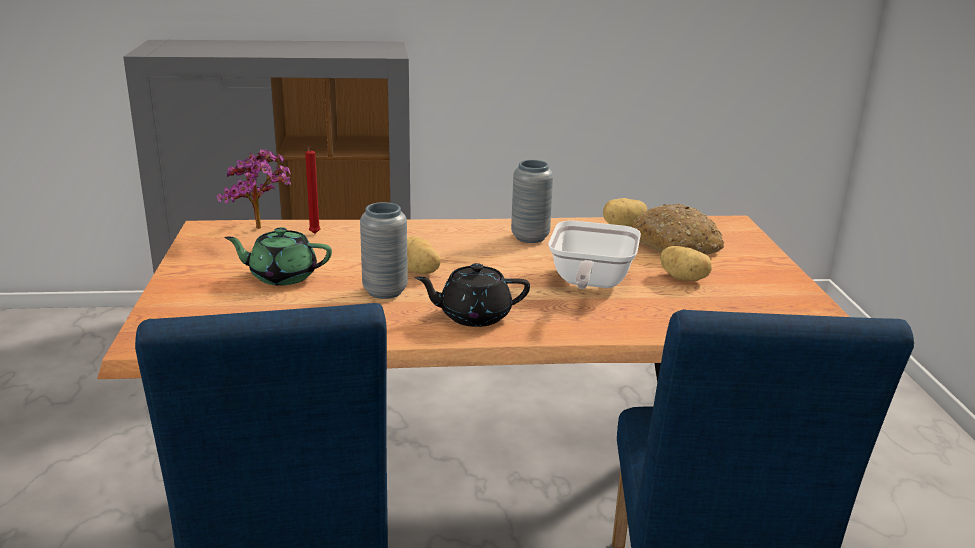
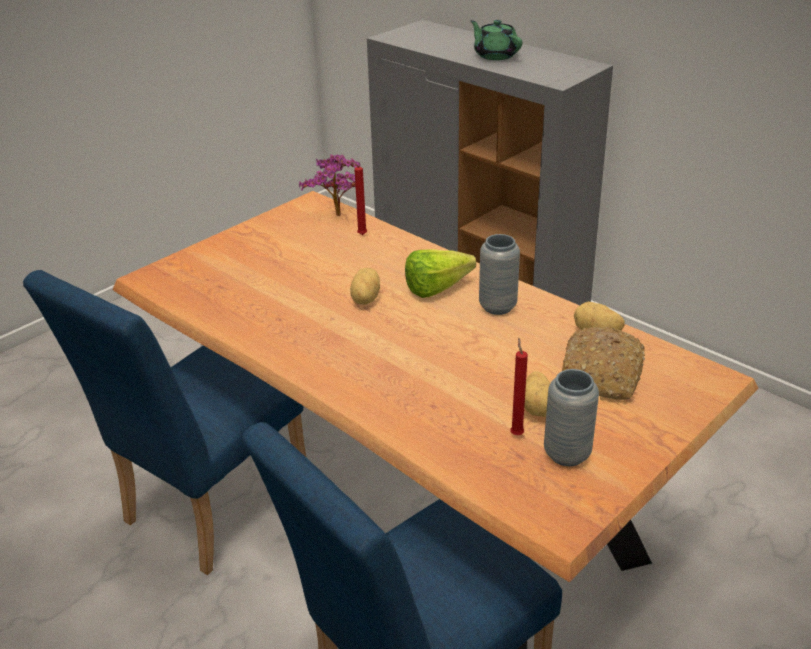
camera: 50 degrees right, 10 degrees up
(282, 276) = (283, 263): green teapot -> green teapot (495, 55)
(385, 291) = (315, 305): grey vase -> grey vase (567, 454)
(465, 242) = (442, 288): none -> lettuce
(473, 316) = (328, 354): black teapot -> none
(589, 283) = (455, 371): frying pan -> none
(704, 297) = (516, 433): none -> red candle

